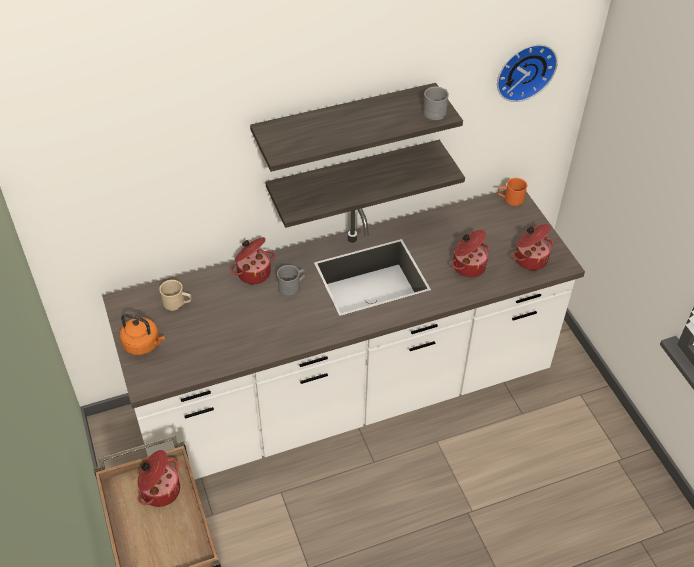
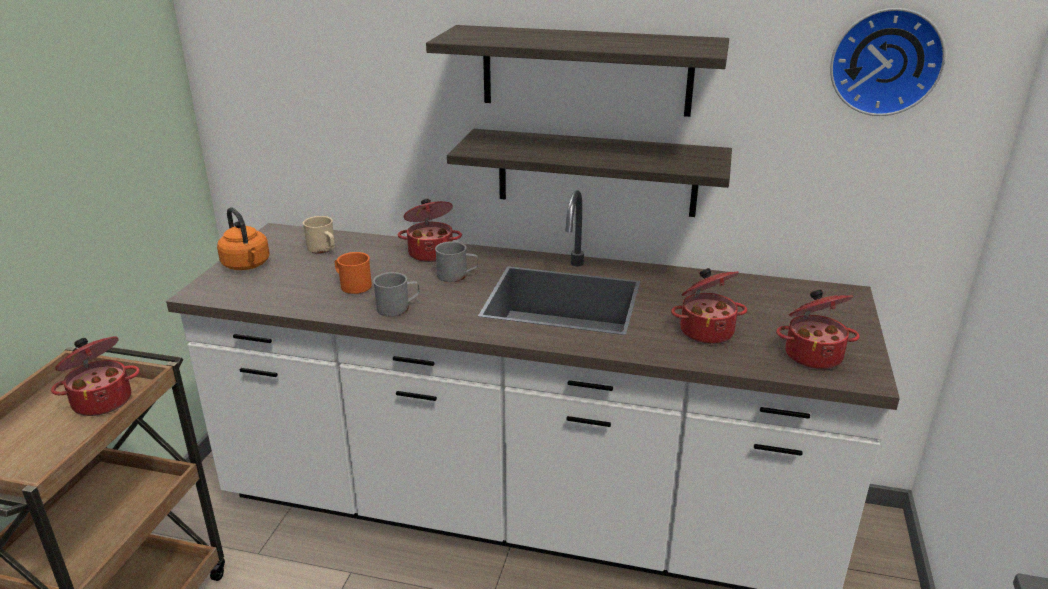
camera: 35 degrees right, 20 degrees down
(436, 111) = (697, 48): grey mug -> grey mug (398, 307)
(510, 199) = (838, 292): orange mug -> orange mug (352, 285)

